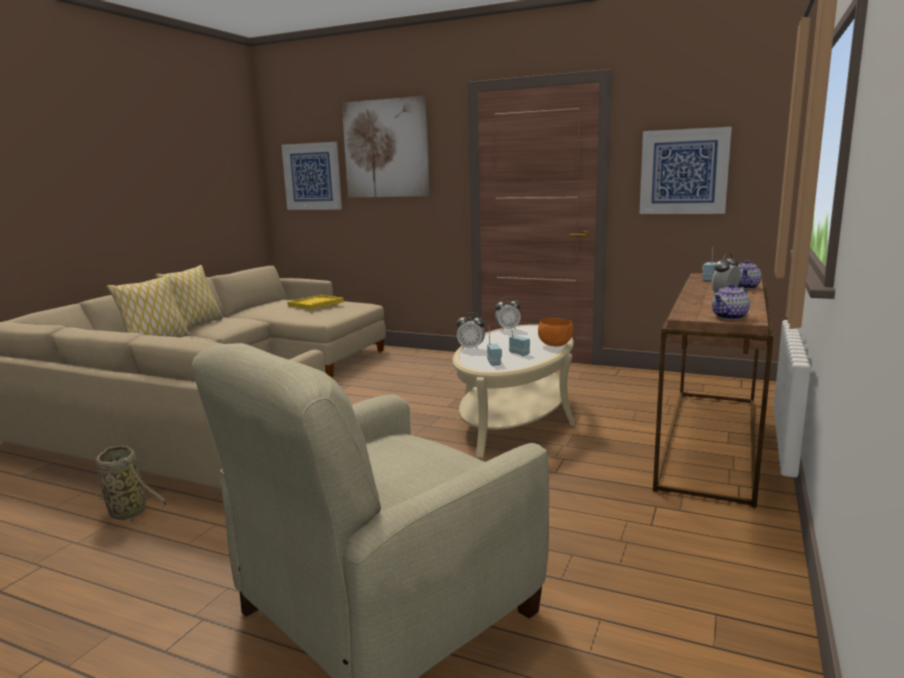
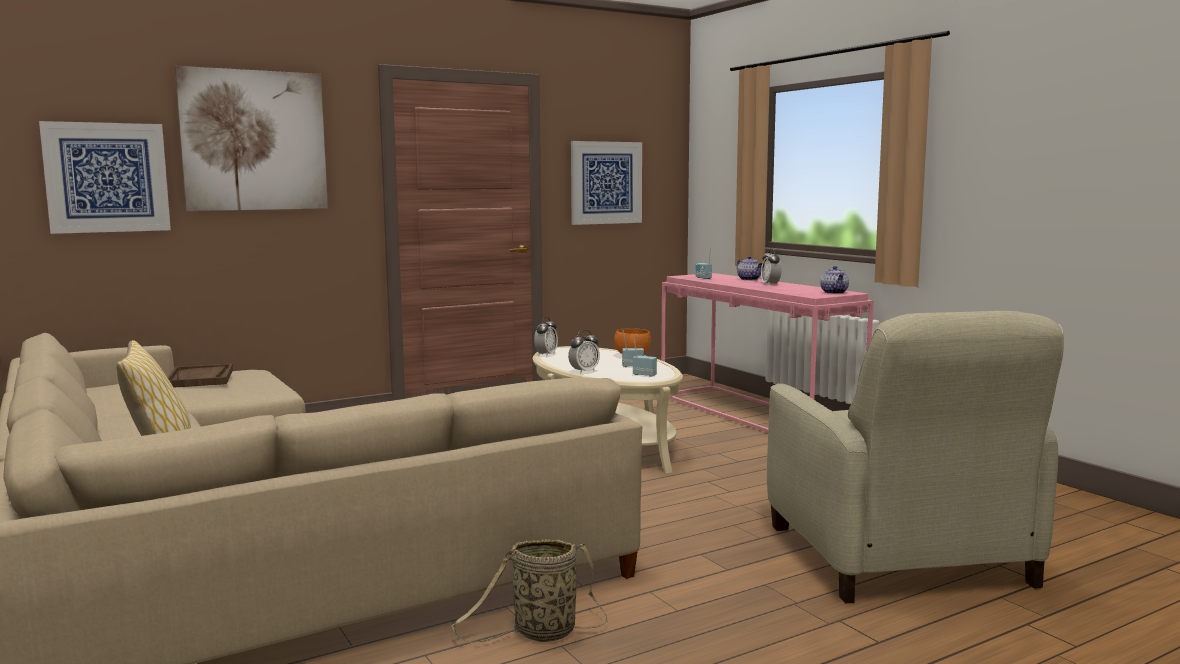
camera: 55 degrees left, 5 degrees down
(195, 325) = (106, 435): pillow -> none
(315, 304) = (200, 378): yellow tray -> brown tray
(712, 441) = (757, 415): brown console table -> pink console table

